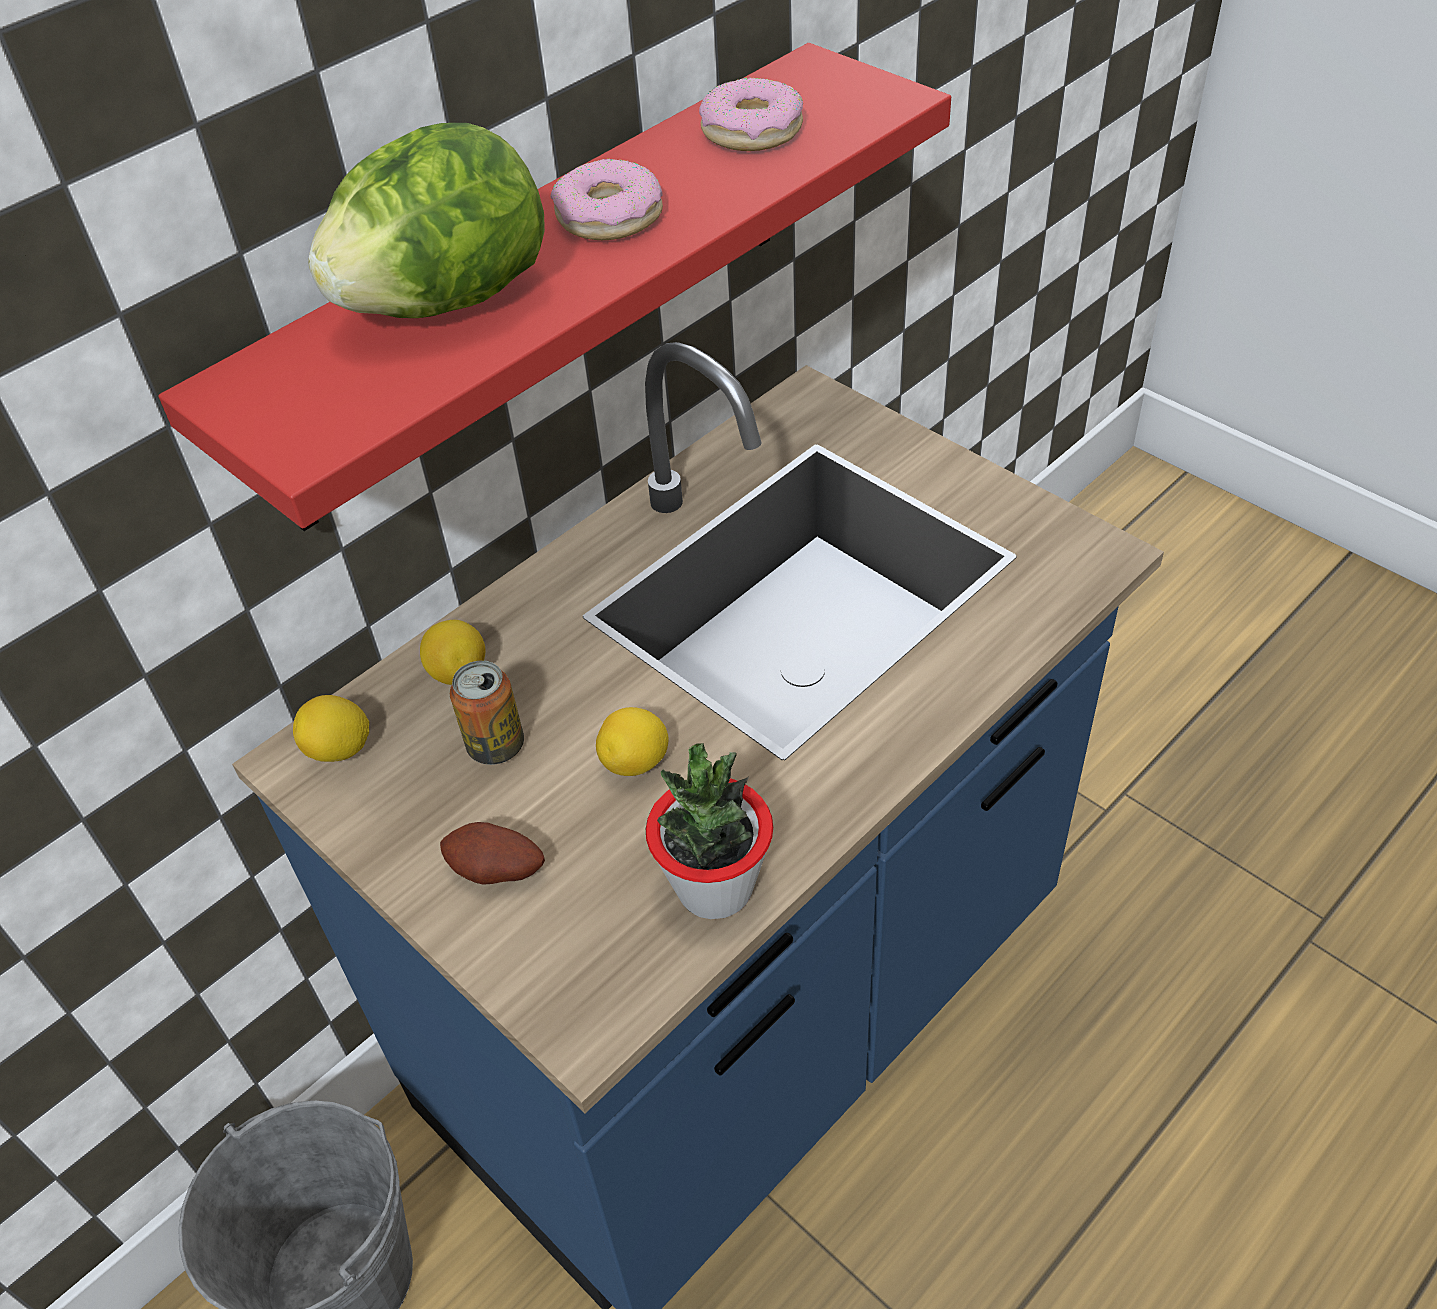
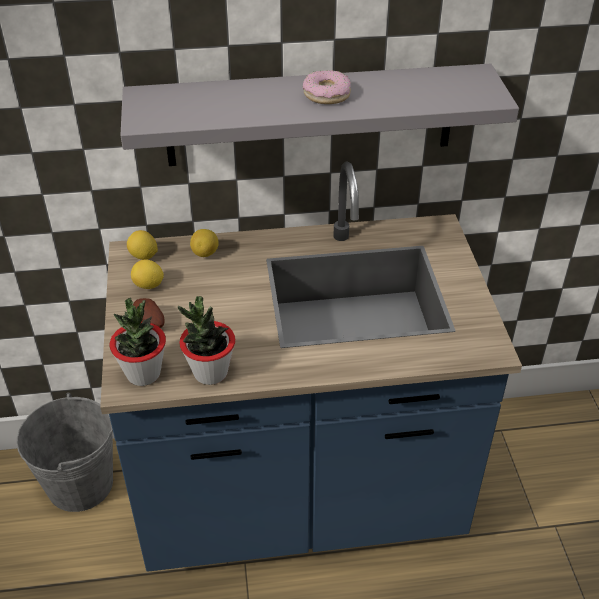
camera: 35 degrees right, 5 degrees down
(447, 301) = (238, 98): lettuce -> none
(495, 746) = (191, 284): can -> none
(541, 286) = (310, 115): red shelf -> grey shelf
(594, 977) = (143, 374): none -> potted plant
(635, 763) = (230, 317): lemon -> lemon (148, 285)
(752, 131) = (419, 87): donut -> none

